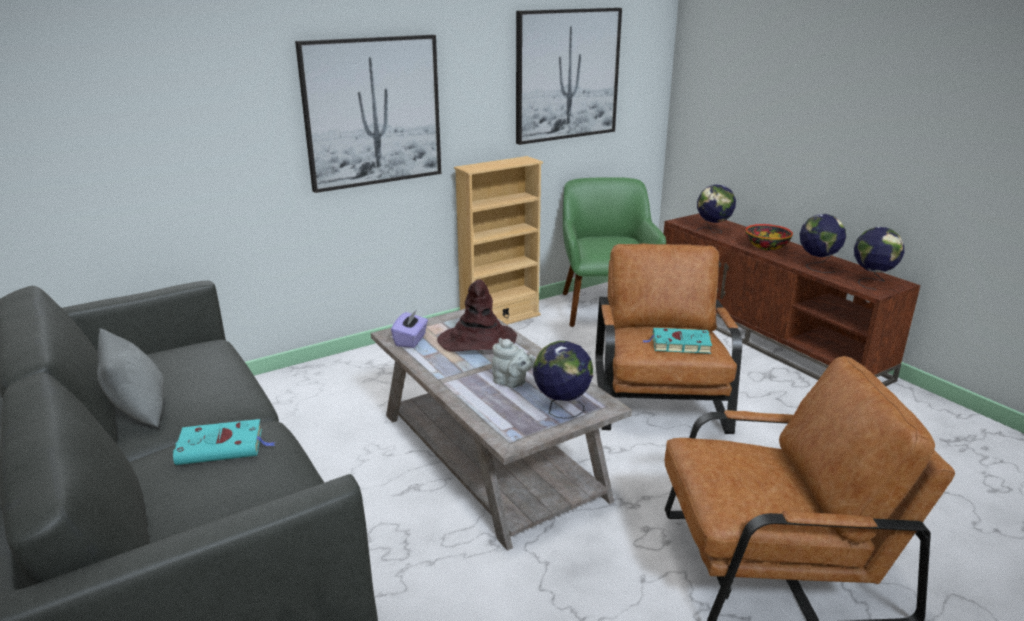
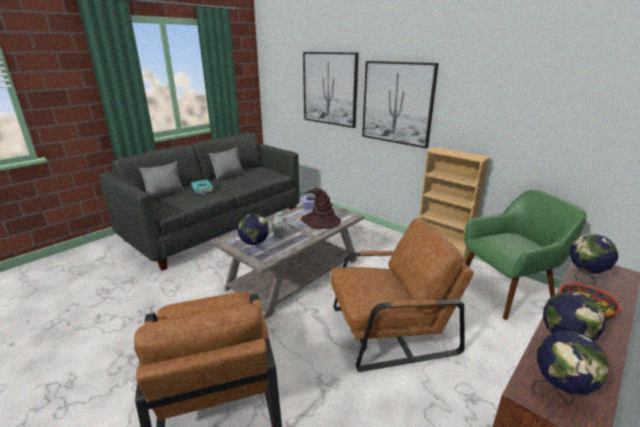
camera: 75 degrees right, 0 degrees up
(178, 522) = (165, 193): none -> grey pillow
(567, 75) = (547, 105): picture -> picture (330, 89)
(679, 344) = (361, 286): turquoise book -> none

